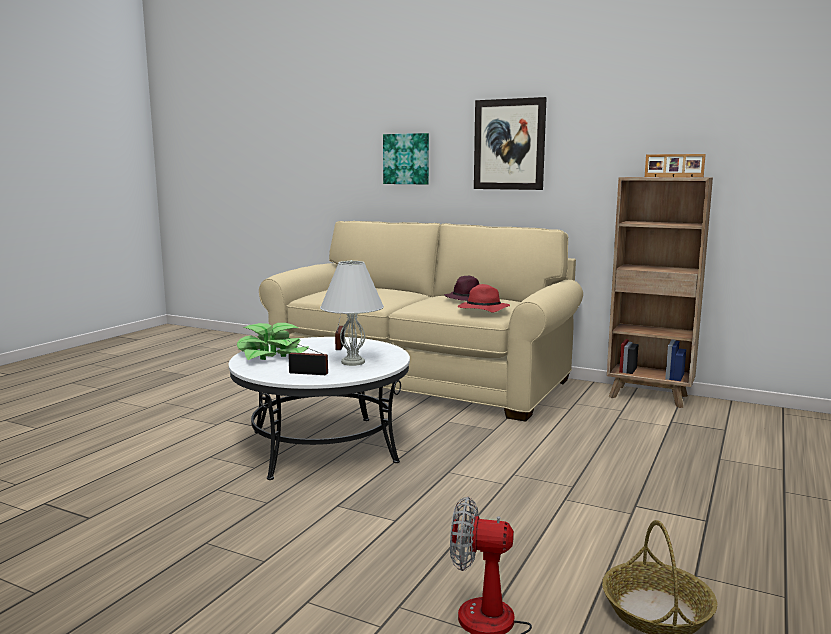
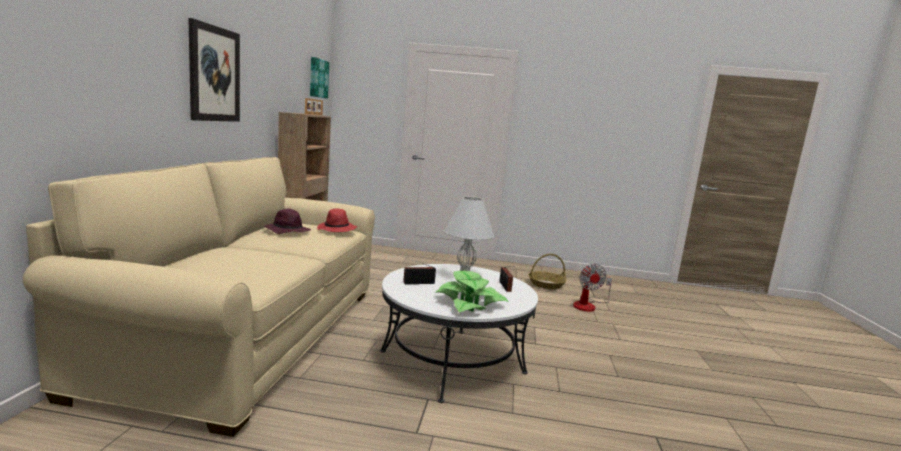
camera: 110 degrees left, 0 degrees up
(406, 159) = (117, 75): picture -> picture (318, 78)

